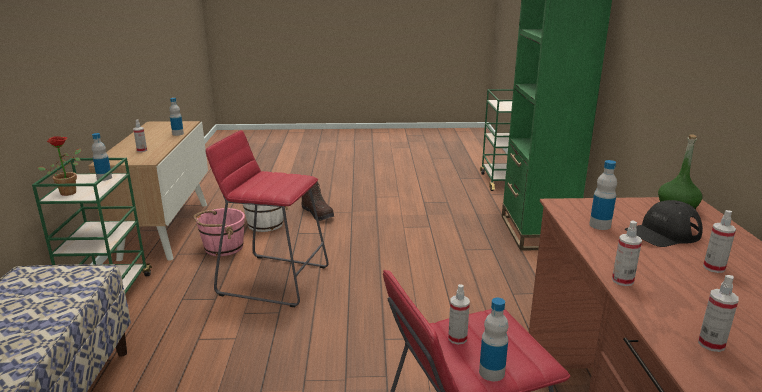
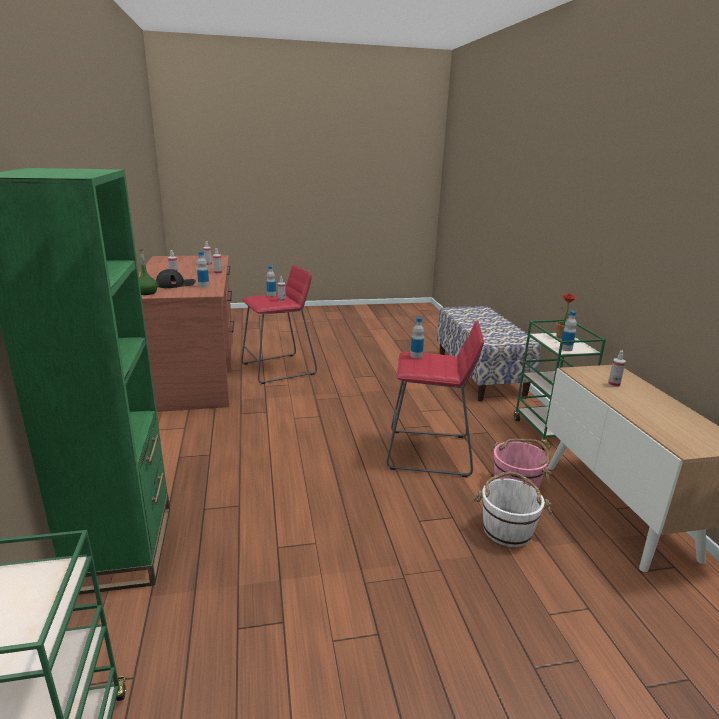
camera: 170 degrees right, 0 degrees up
(178, 134) = (640, 418): bottle -> bottle (416, 356)
(318, 214) = (452, 562): brown boot -> none

